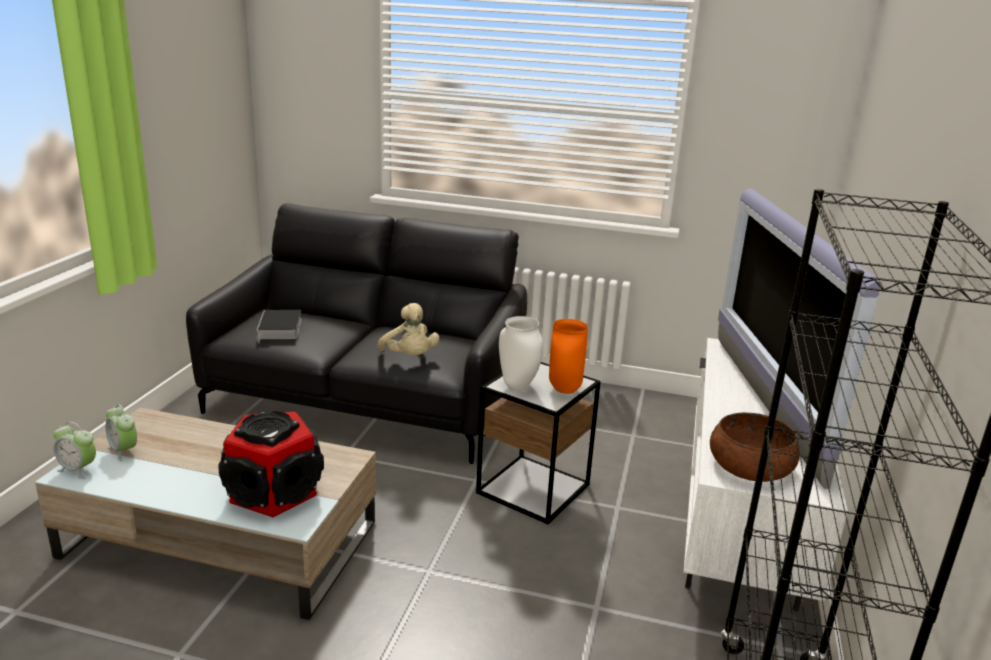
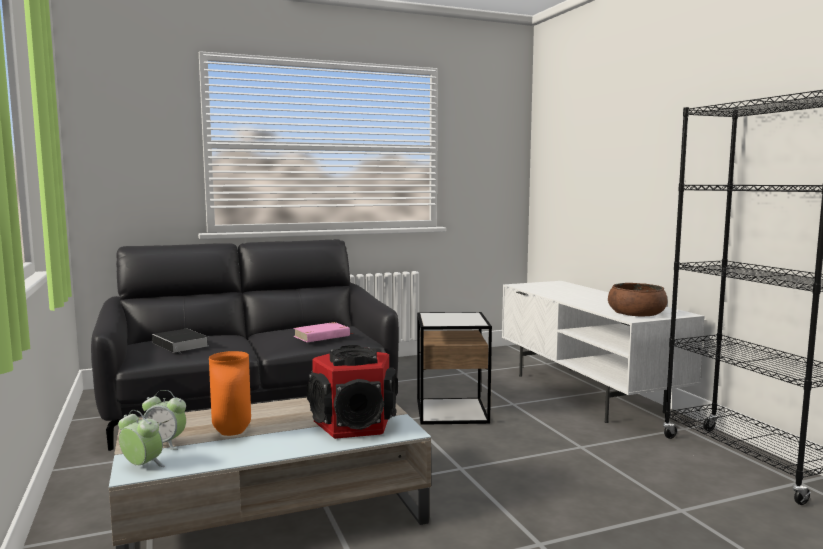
camera: 35 degrees left, 15 degrees down
(78, 470) = (142, 466): alarm clock -> alarm clock turned 135 degrees counterclockwise
(409, 357) = (322, 336): beige plush toy -> pink book
(518, 387) = (443, 322): white vase -> none
(563, 389) = (471, 318): orange vase -> orange vase (231, 432)
(761, 404) = (587, 297): television -> none

